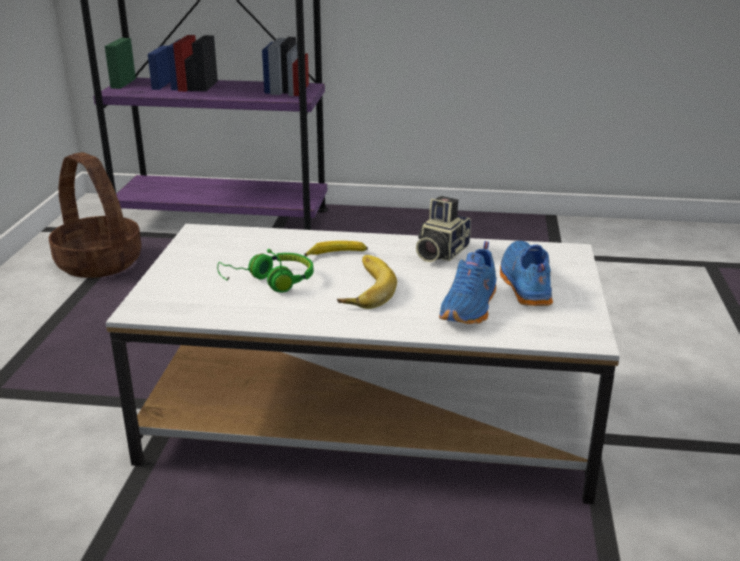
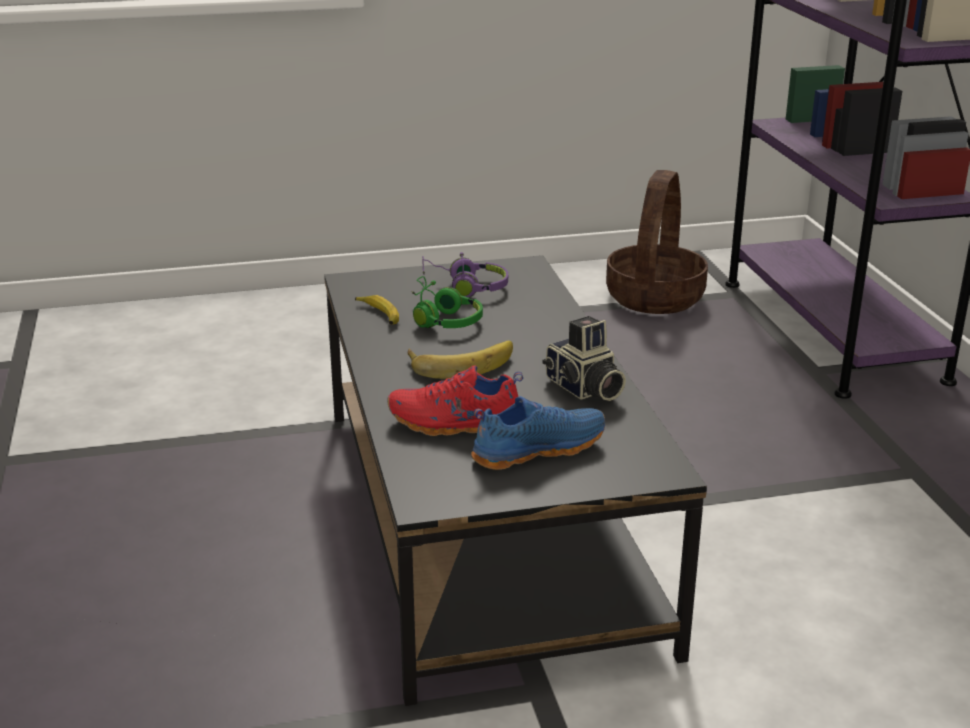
camera: 70 degrees right, 0 degrees up
(217, 262) = (465, 287): none -> purple headphones
(336, 254) = (530, 335): banana -> banana (379, 315)
(370, 414) = (486, 521): white coffee table -> black coffee table
(440, 253) = (584, 389): camera -> camera turned 135 degrees counterclockwise
(471, 307) = (455, 424): blue shoe -> red shoe

